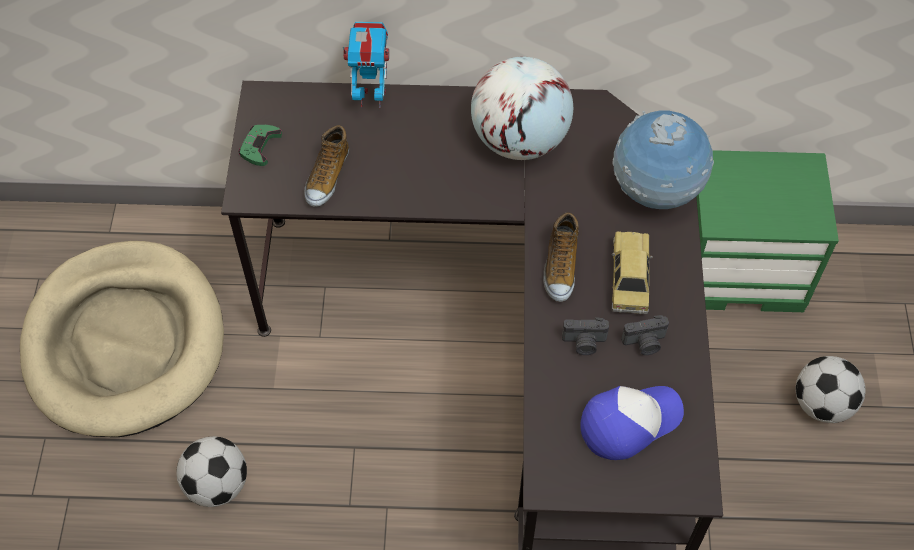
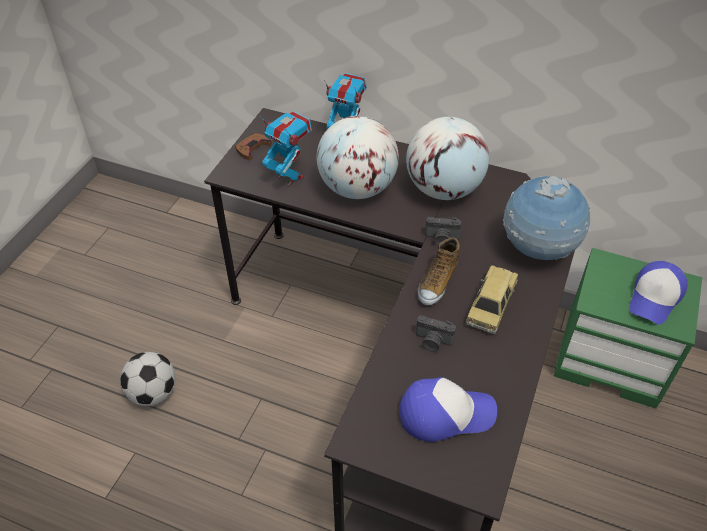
camera: 20 degrees right, 10 degrees down
(125, 342) = (141, 281): beige dog bed -> none
(260, 146) = (252, 148): green game controller -> brown game controller
(327, 176) = (289, 177): shoe -> toy robot
(417, 169) = (357, 188): none -> globe
(645, 343) = (484, 356): camera -> camera (441, 239)
(782, 195) = (655, 297): none -> cap
(822, 404) = (650, 486): football -> none

